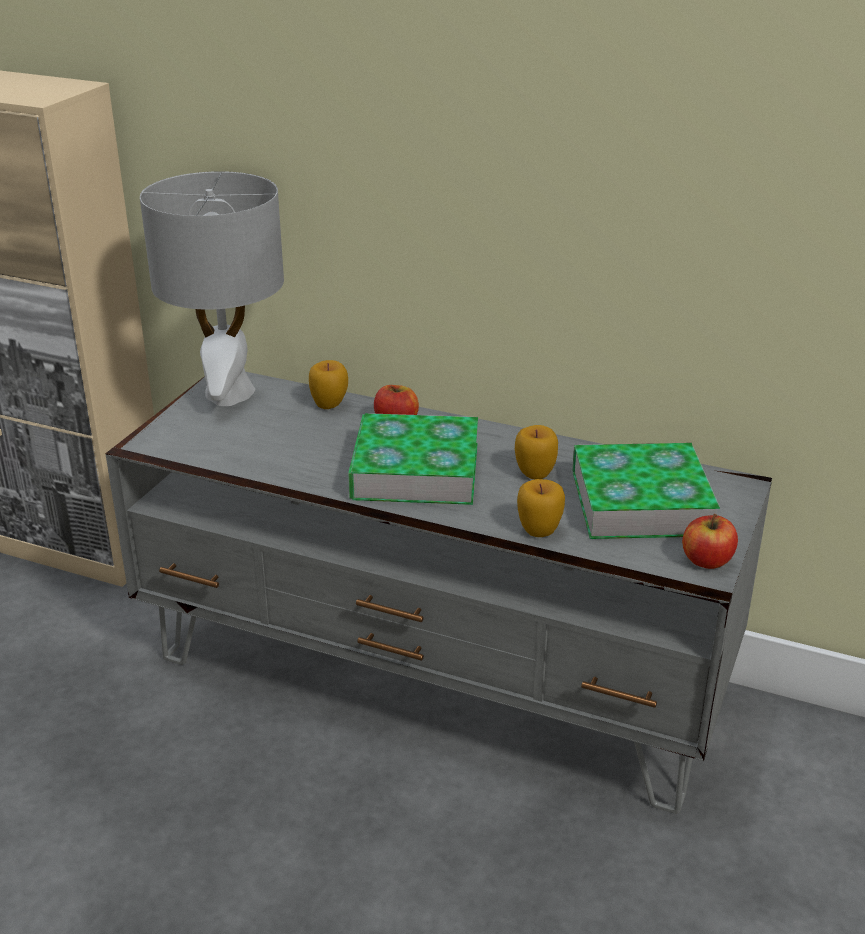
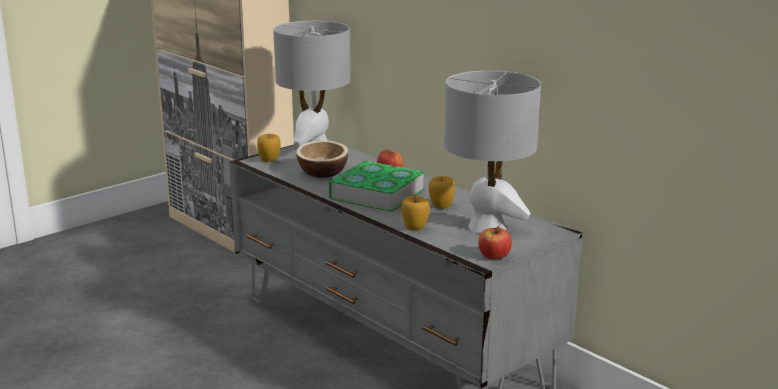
camera: 25 degrees right, 10 degrees down
(287, 443) = (322, 172): none -> bowl
(329, 405) = (362, 161): apple -> apple (269, 160)
(640, 502) = (487, 227): book -> grey table lamp

